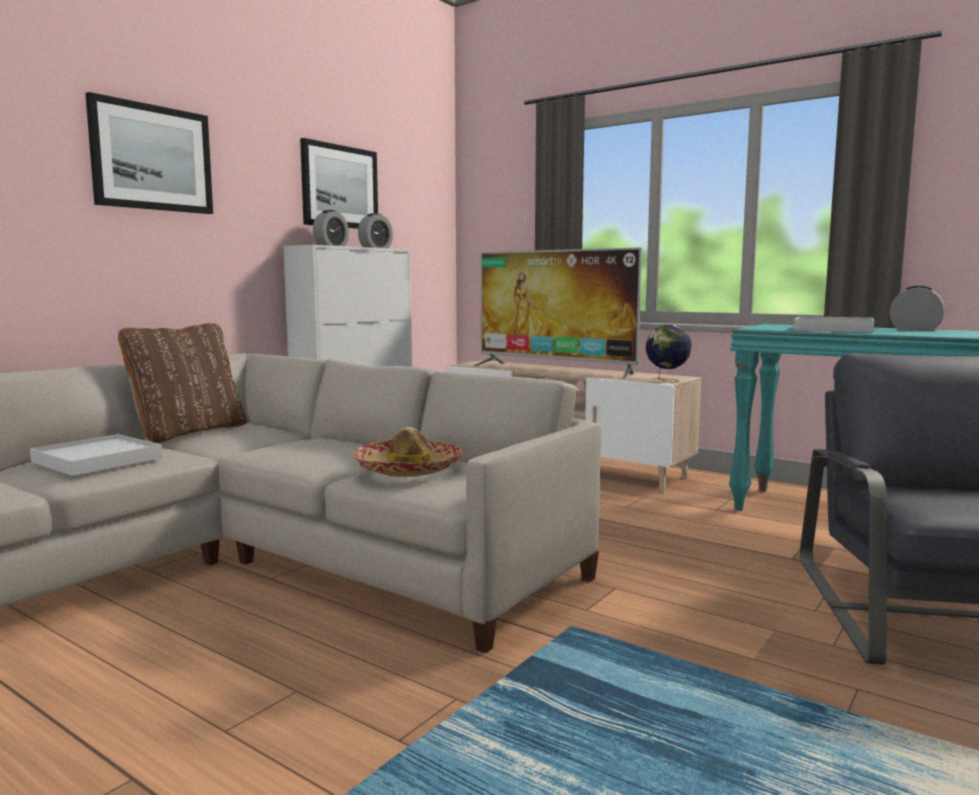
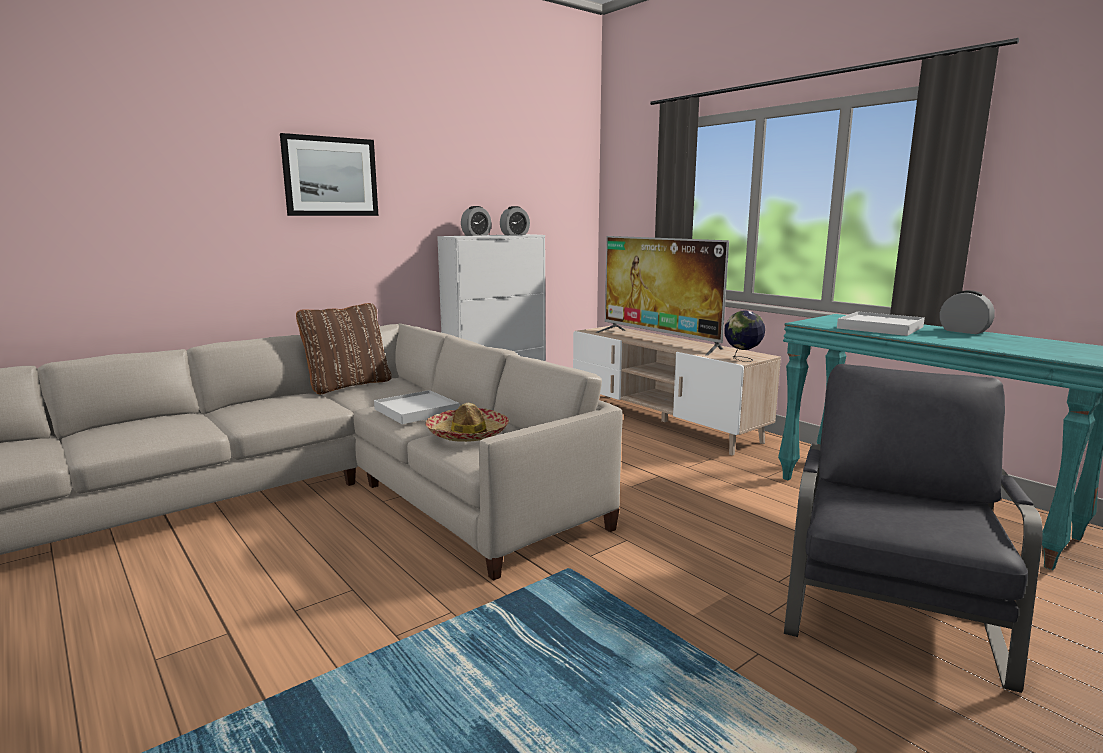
camera: 15 degrees right, 5 degrees up
(97, 460) = (271, 407): white tray -> white tray (416, 410)
(339, 187) = (488, 184): picture -> none

